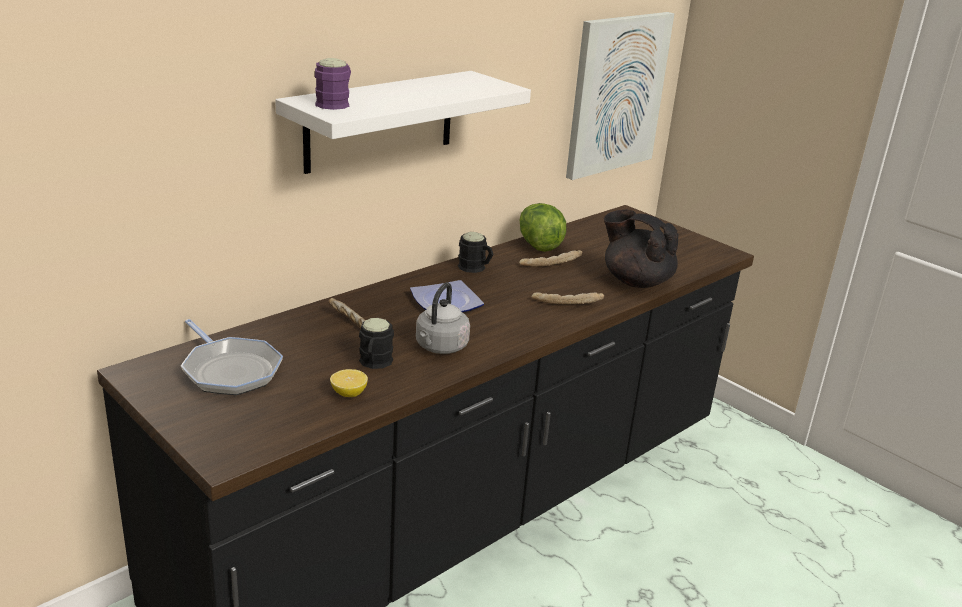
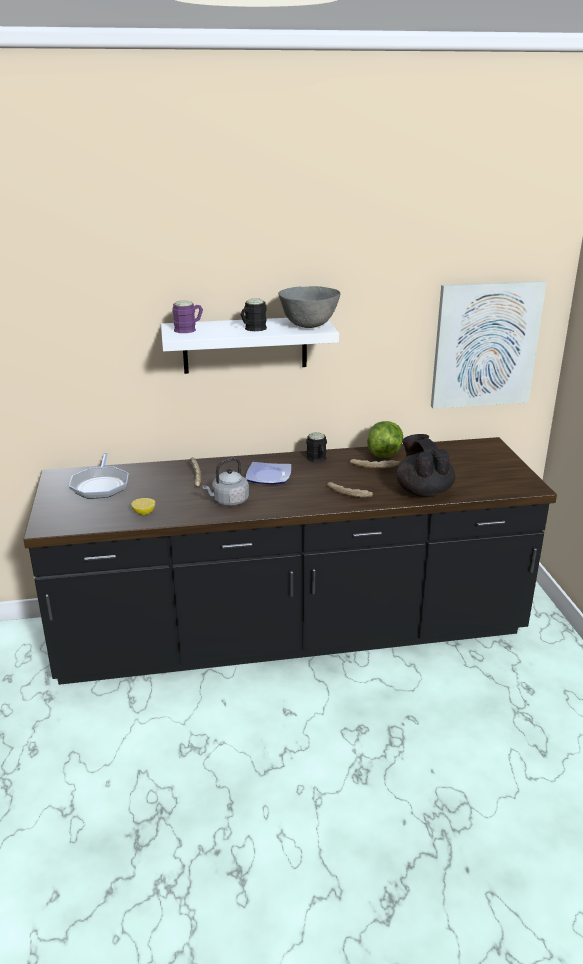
camera: 35 degrees right, 0 degrees up
(374, 363) = (179, 501): black mug -> black mug (252, 329)
(480, 84) = (308, 326): none -> grey bowl

